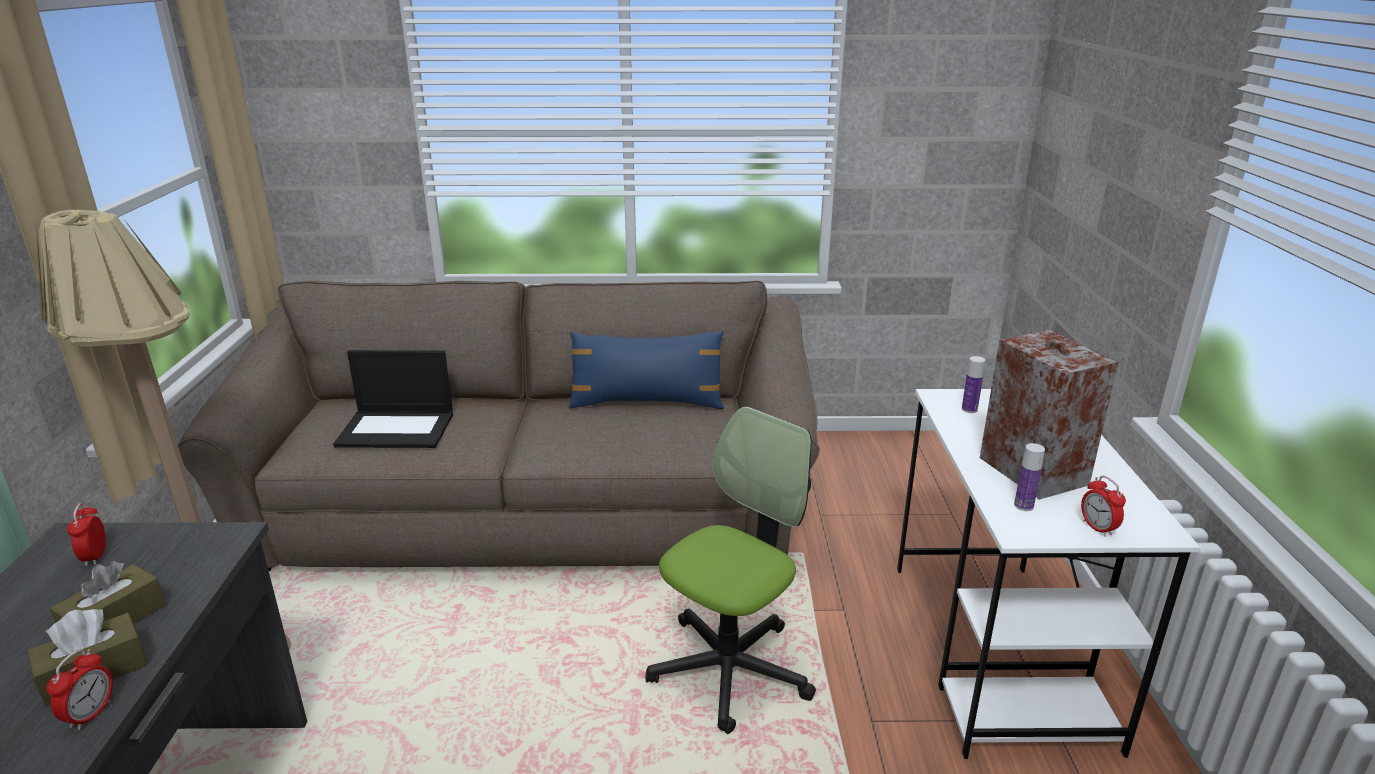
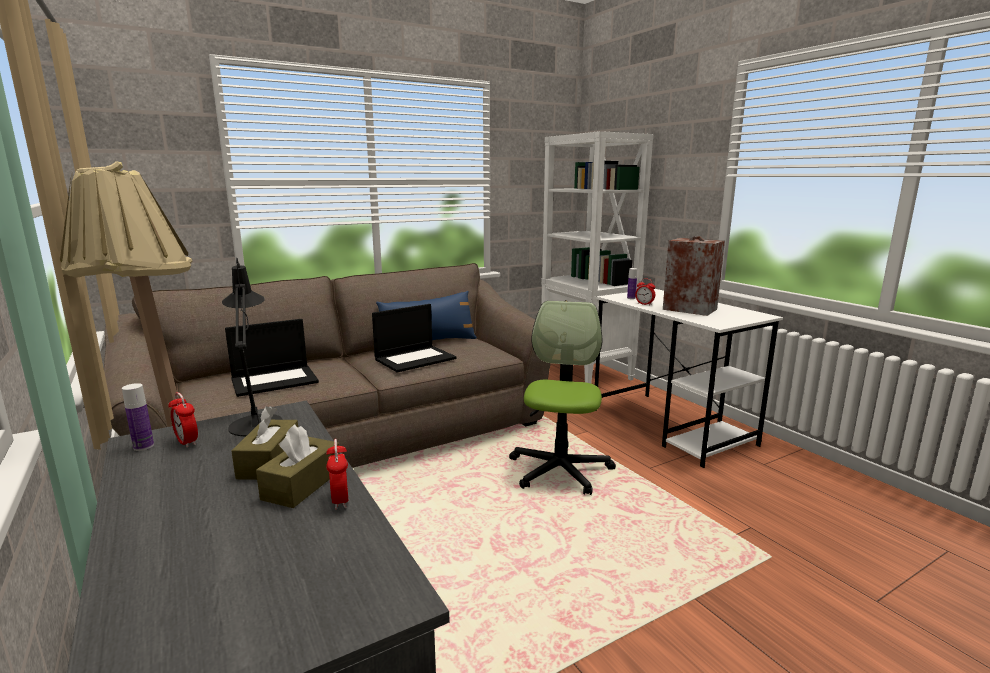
camera: 30 degrees left, 10 degrees down
(182, 544) = (256, 421): none -> black table lamp
(592, 433) = (415, 359): none -> laptop
(960, 489) = (586, 374): none -> white bookcase
(1023, 506) = (705, 318): bottle -> bottle (143, 446)
(1097, 528) = (742, 318): alarm clock -> alarm clock (644, 304)

